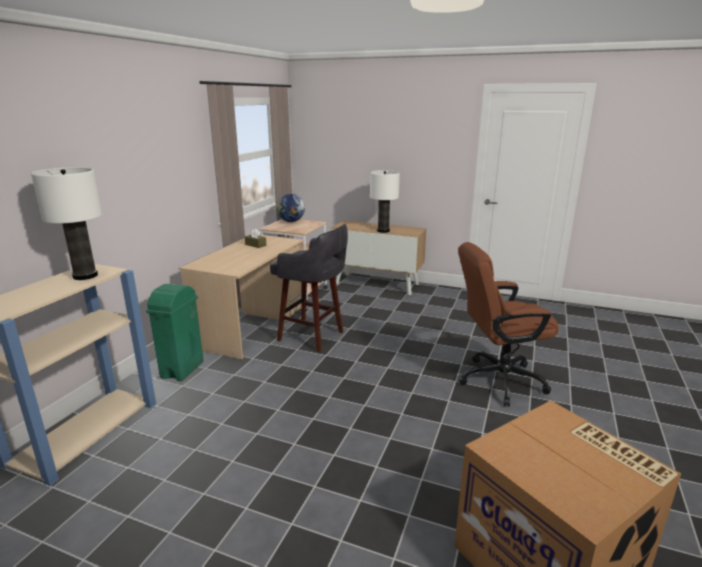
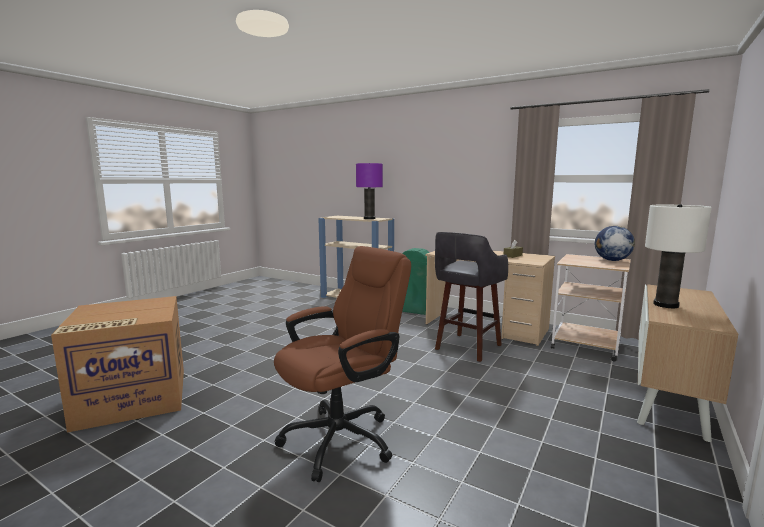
camera: 100 degrees right, 10 degrees down
(85, 276) = (369, 218): white table lamp -> purple table lamp
(497, 381) = (343, 438): brown office chair -> brown office chair turned 45 degrees clockwise

